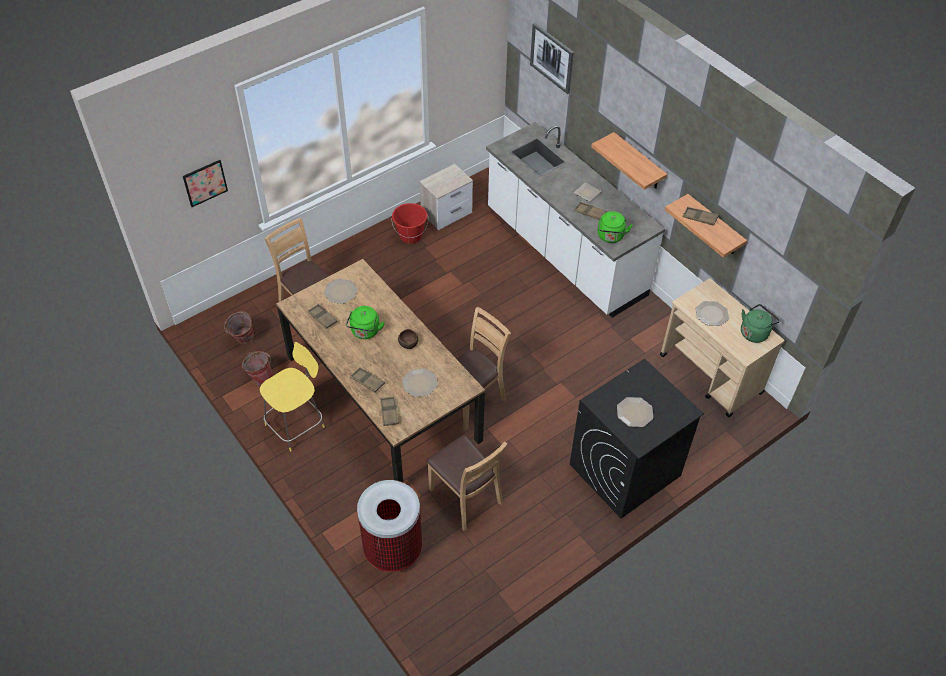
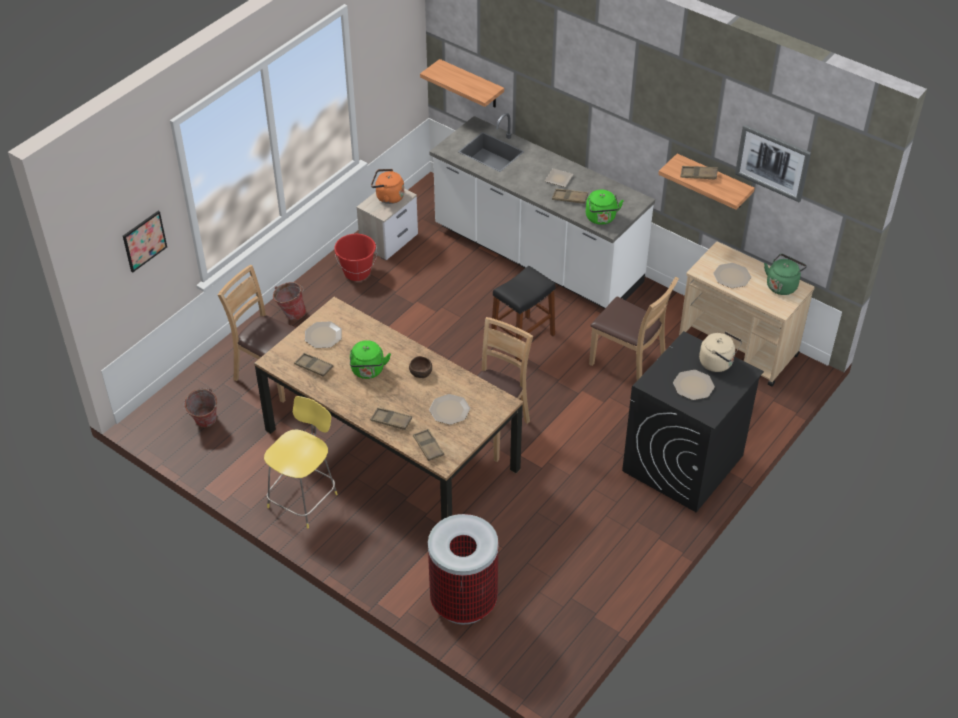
camera: 15 degrees left, 5 degrees down
(260, 378) = (242, 459): bucket -> bucket (291, 314)
(448, 178) = (388, 197): none -> orange kettle
(465, 497) = (523, 530): brown chair -> brown chair (628, 363)
(526, 324) = (522, 338): none -> black stool
(552, 58) = (488, 39): picture -> picture (772, 162)
(638, 162) = (611, 133): shelf -> shelf (471, 84)
(665, 396) = (718, 363): none -> beige kettle

